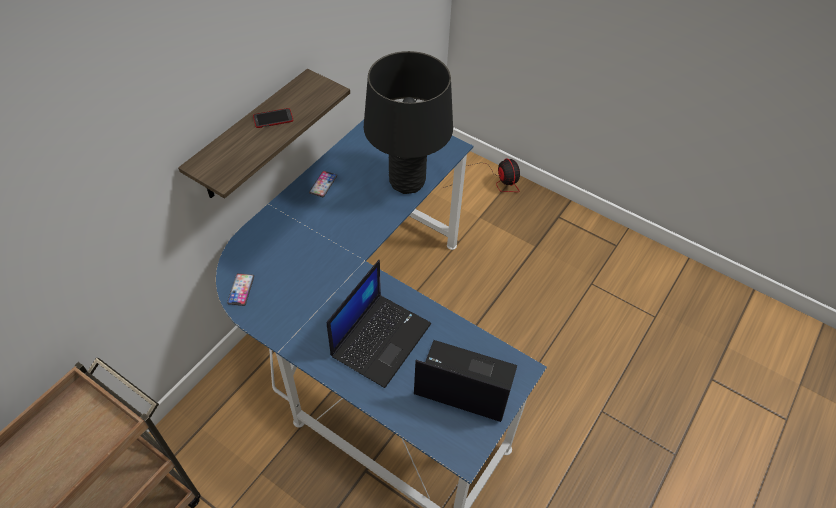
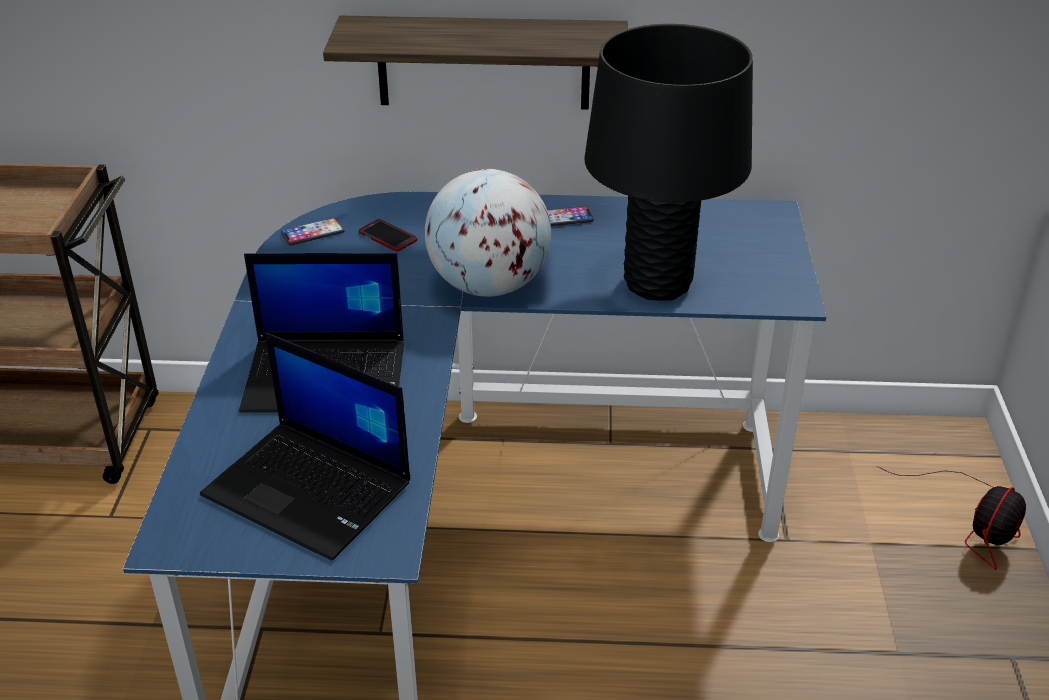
camera: 60 degrees right, 15 degrees down
(273, 119) = (495, 33): phone -> phone (388, 236)
(357, 241) = (488, 286): none -> globe
(464, 381) = (311, 489): laptop -> laptop turned 135 degrees clockwise

